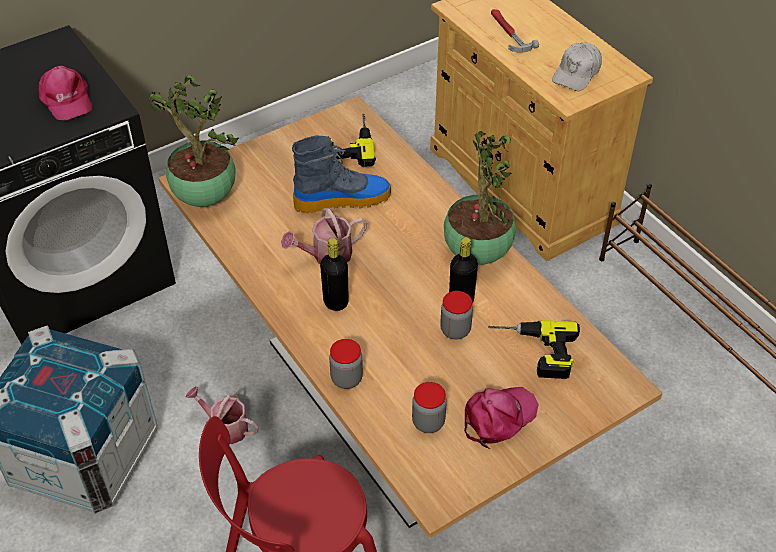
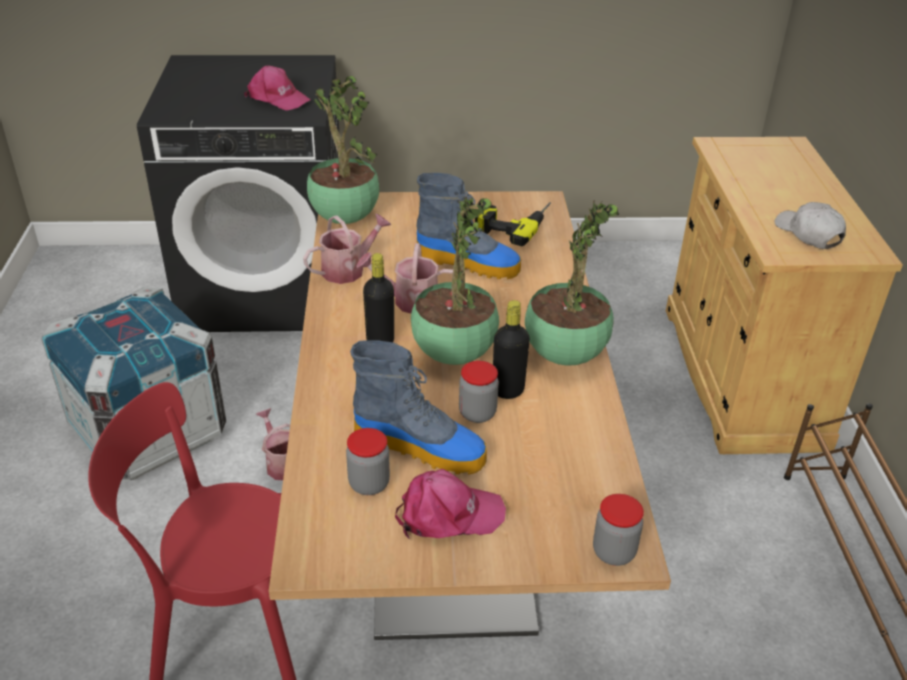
camera: 30 degrees right, 10 degrees down
(66, 99) = (277, 98): pink cap -> pink cap turned 60 degrees counterclockwise
(253, 247) = (348, 269): none -> watering can
(346, 379) = (326, 409): jar -> jar (613, 552)
(398, 288) = (453, 353): none -> potted plant
(439, 376) = (421, 447): none -> boot
(508, 33) = (757, 180): hammer -> none
(533, 352) = (545, 469): power drill -> none
(577, 73) = (808, 233): white cap -> white cap turned 90 degrees clockwise

